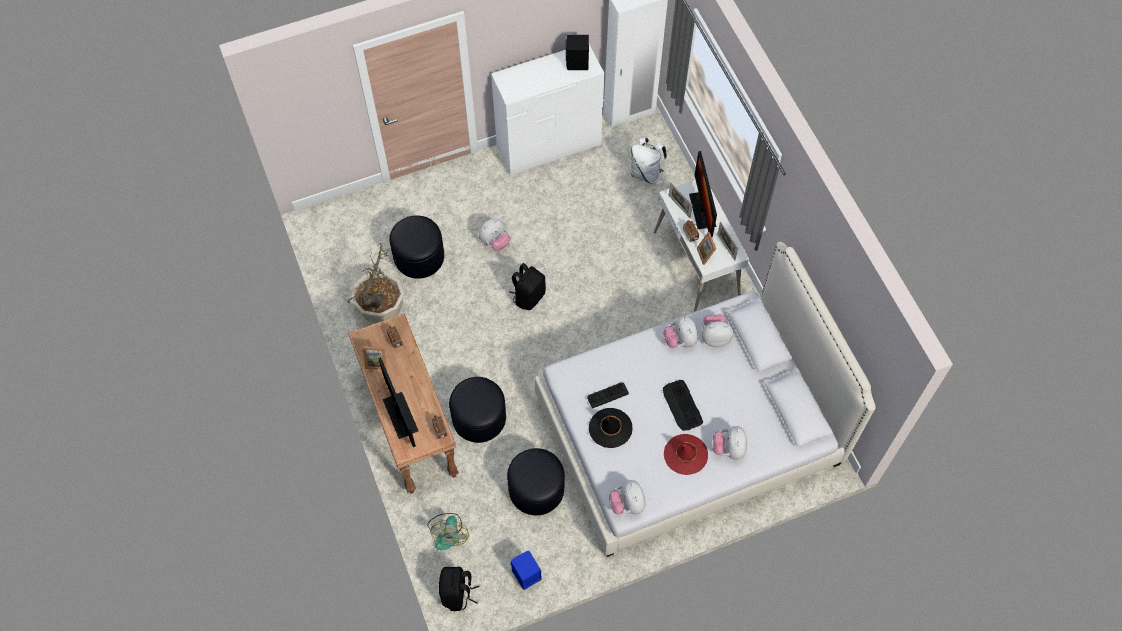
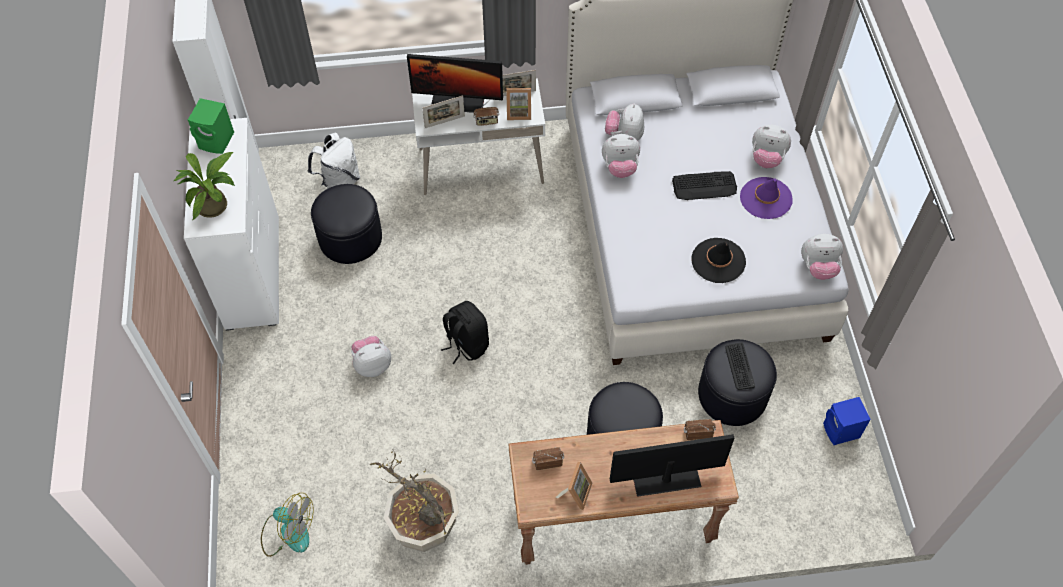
camera: 75 degrees left, 5 degrees down
(419, 256) = (359, 461): black ottoman -> black ottoman (350, 238)
(448, 532) = (771, 507): fan -> fan (288, 532)
(457, 594) = (855, 513): black backpack -> none
(495, 242) = (372, 365): plush toy -> plush toy turned 90 degrees counterclockwise
(523, 81) = (216, 205): none -> potted plant
(577, 63) = (217, 141): black speaker -> green speaker
(607, 395) = (674, 253): keyboard -> keyboard (739, 366)
(685, 454) = (766, 198): red hat -> purple hat

